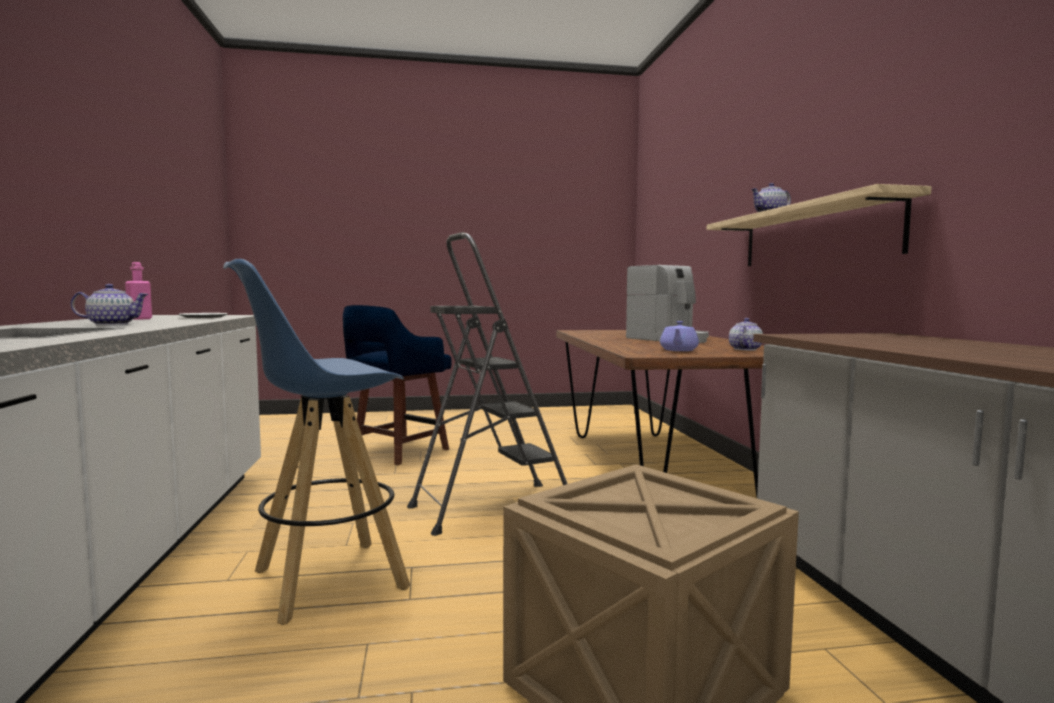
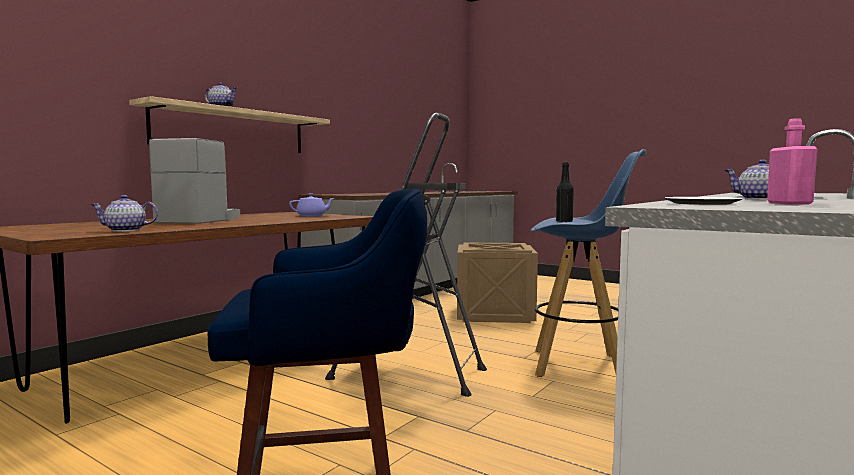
camera: 135 degrees left, 0 degrees up
(347, 365) = (564, 221): none -> black bottle
(744, 349) = (273, 214): teapot -> teapot (126, 230)

